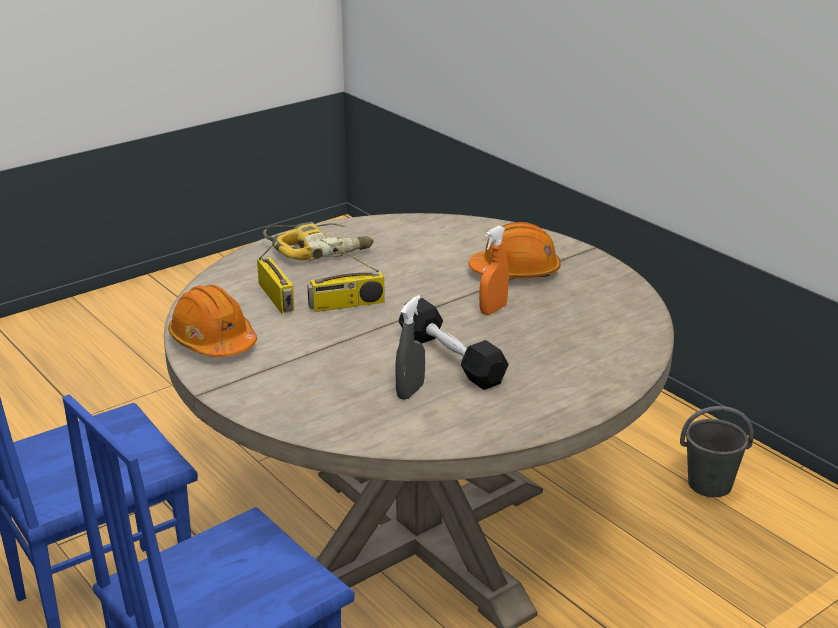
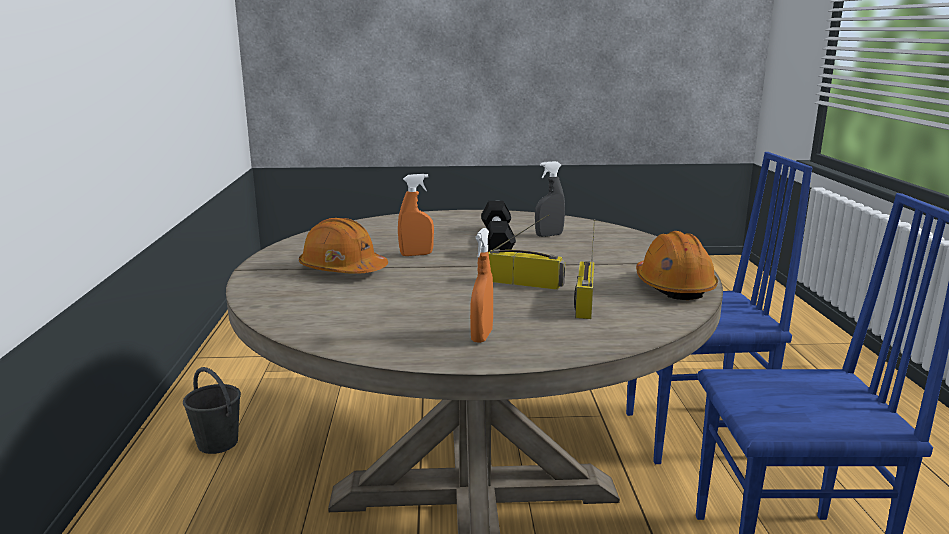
camera: 145 degrees left, 10 degrees down
(319, 249) = (482, 336): power drill -> orange spray bottle

